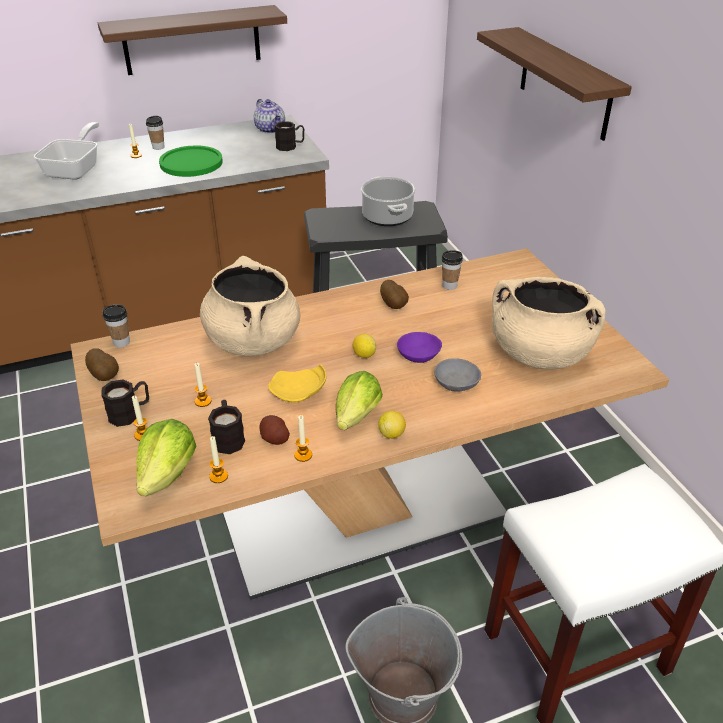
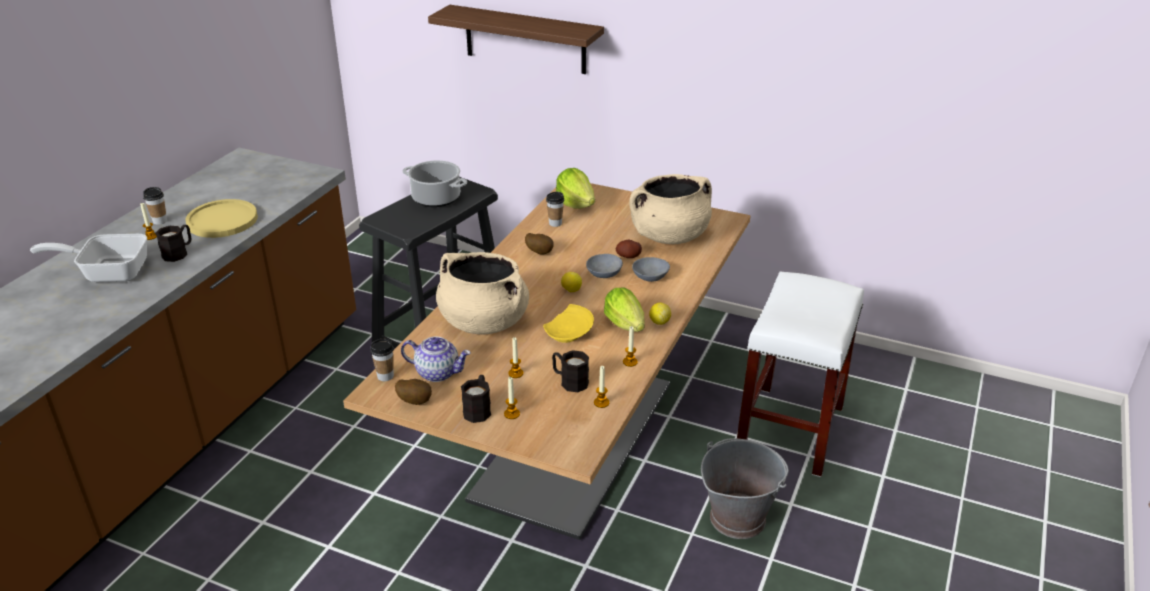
camera: 45 degrees left, 5 degrees down
(76, 169) = (108, 272): frying pan -> frying pan turned 60 degrees counterclockwise
(168, 474) = (569, 421): lettuce -> lettuce (575, 204)
(191, 163) = (222, 220): green plate -> yellow plate
(192, 40) = (144, 98): shelf -> none
(270, 129) = (244, 166): teapot -> teapot (438, 372)
(274, 438) = (598, 364): potato -> potato (628, 256)
(290, 146) = (290, 172): black mug -> black mug (179, 253)
(419, 354) = (603, 272): purple bowl -> grey bowl

